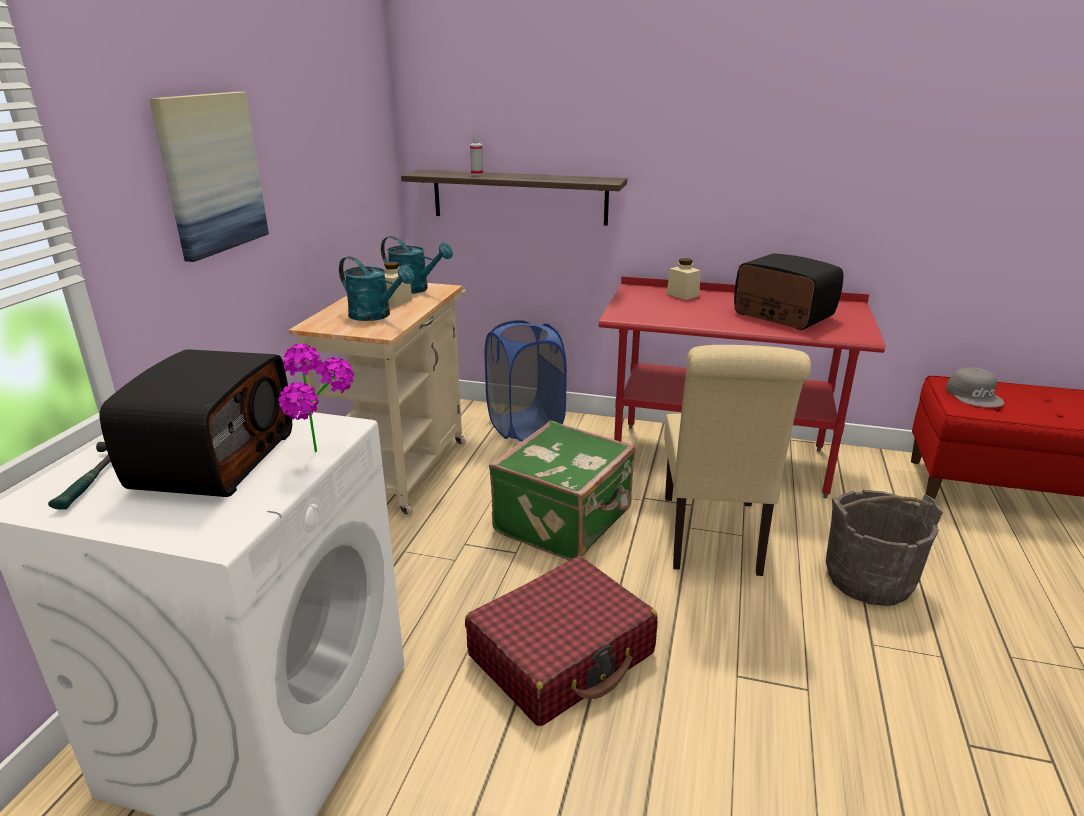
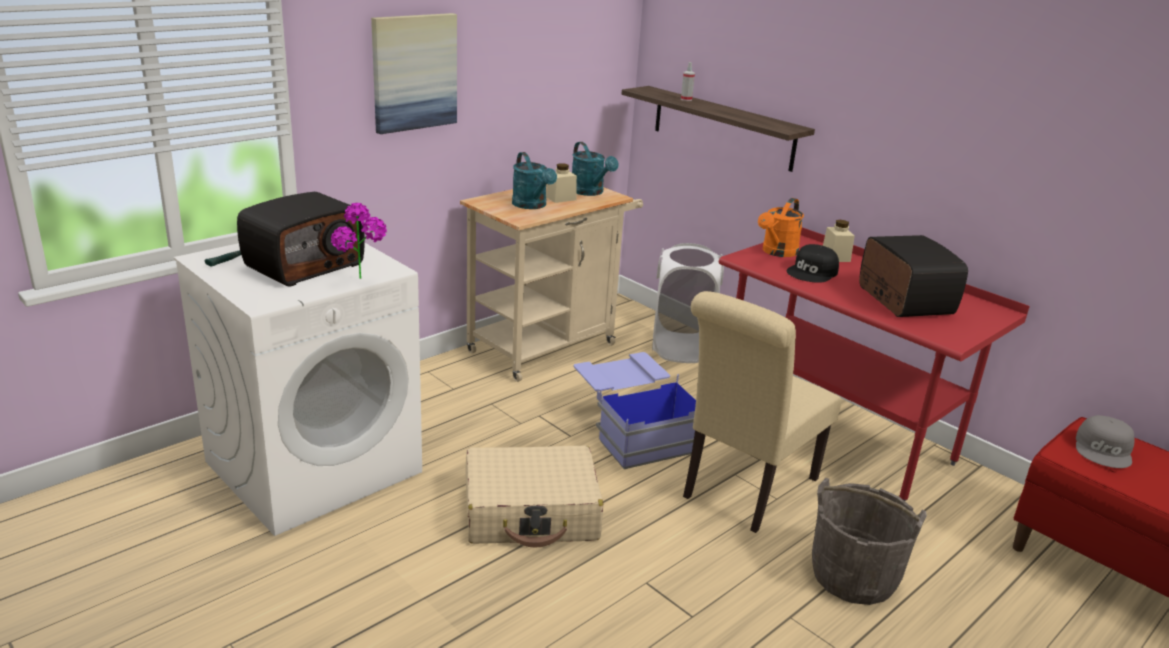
camera: 30 degrees right, 0 degrees up
(525, 427) = (680, 348): blue laundry basket -> white laundry basket
(562, 655) = (531, 512): red suitcase -> beige suitcase
(565, 521) = (633, 430): green suitcase -> blue storage box
(636, 303) = (777, 252): none -> orange watering can
(688, 312) = (813, 272): none -> black cap

